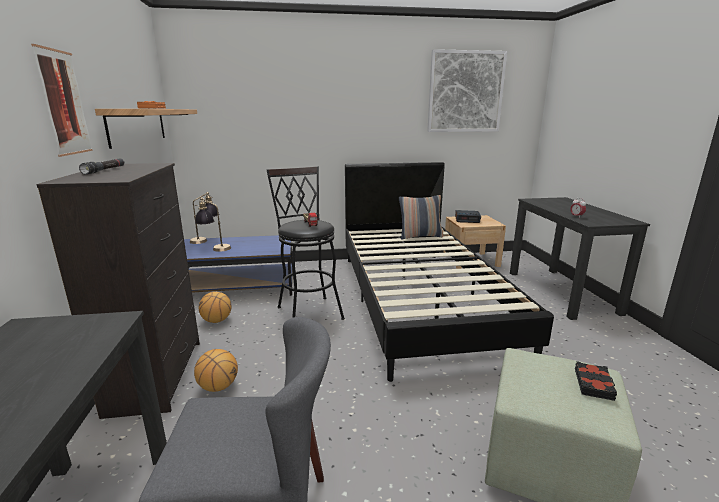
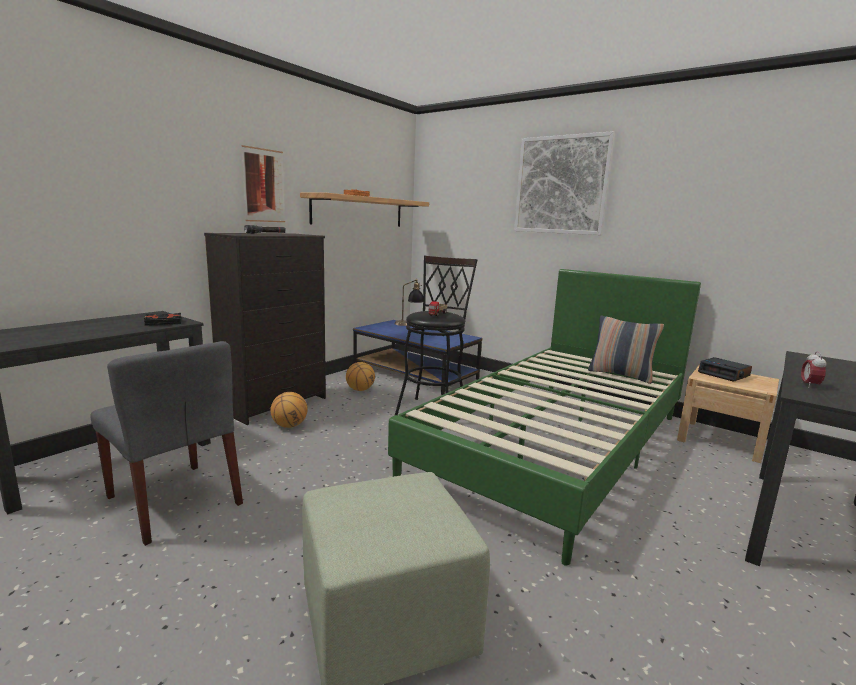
camera: 45 degrees right, 5 degrees down
(214, 248) = (402, 330): table lamp -> none
(418, 299) = (556, 445): black bed -> green bed
(465, 92) = (756, 180): picture -> picture (561, 185)
(594, 384) = (413, 529): black book -> black book (163, 323)

